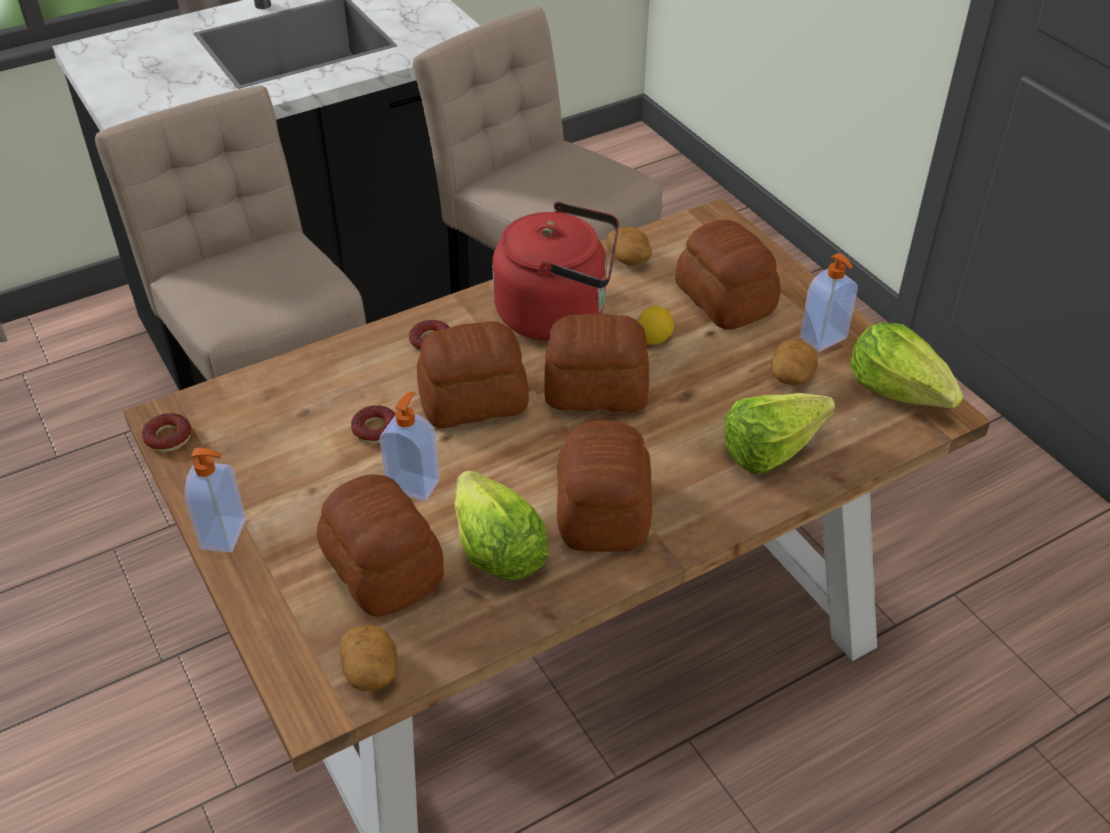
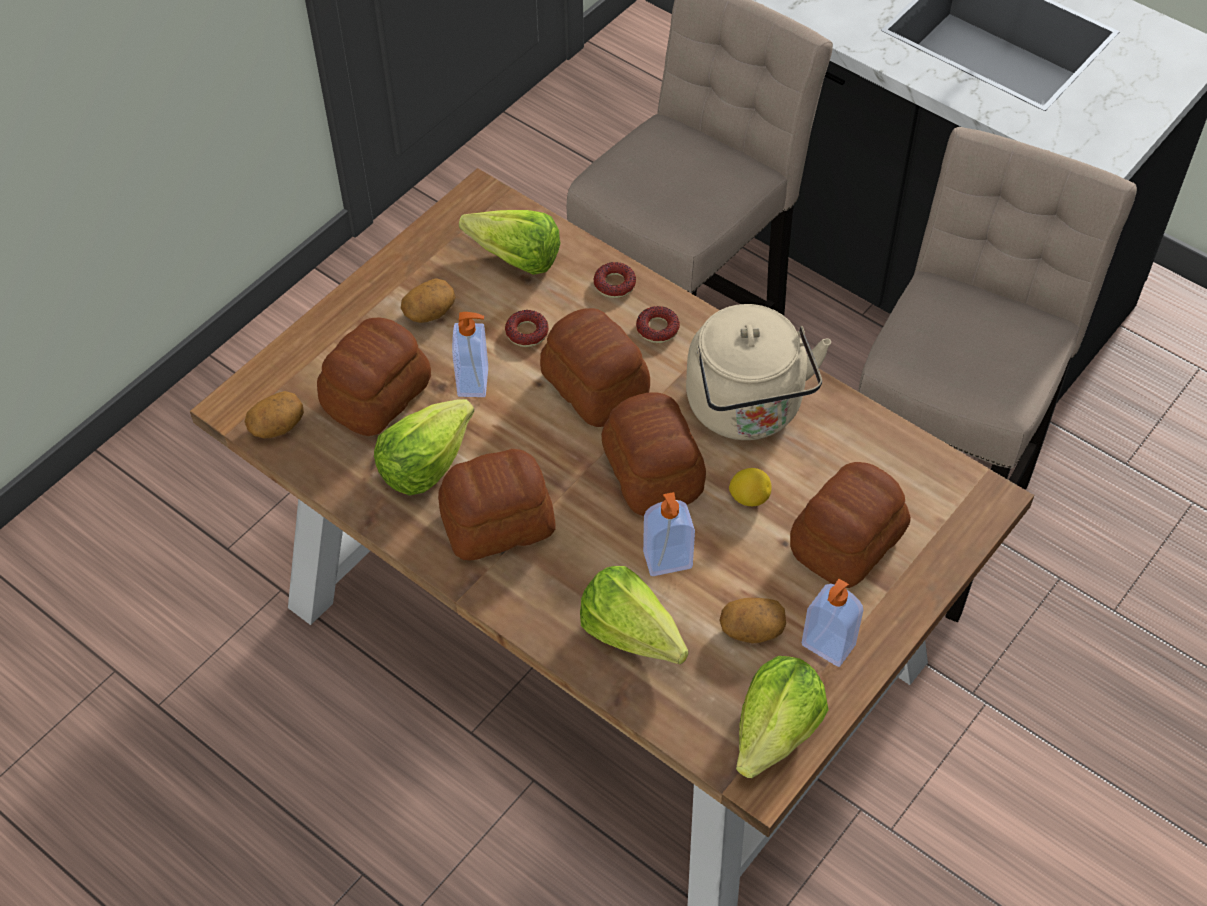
camera: 70 degrees right, 10 degrees up
(168, 437) = (459, 208): donut -> donut (614, 284)
(225, 534) = (373, 287): soap dispenser -> soap dispenser (668, 562)
(264, 416) = (509, 255): none -> lettuce
(558, 314) = (747, 410): red kettle -> beige kettle
(629, 258) = (870, 441): potato -> potato (429, 312)

